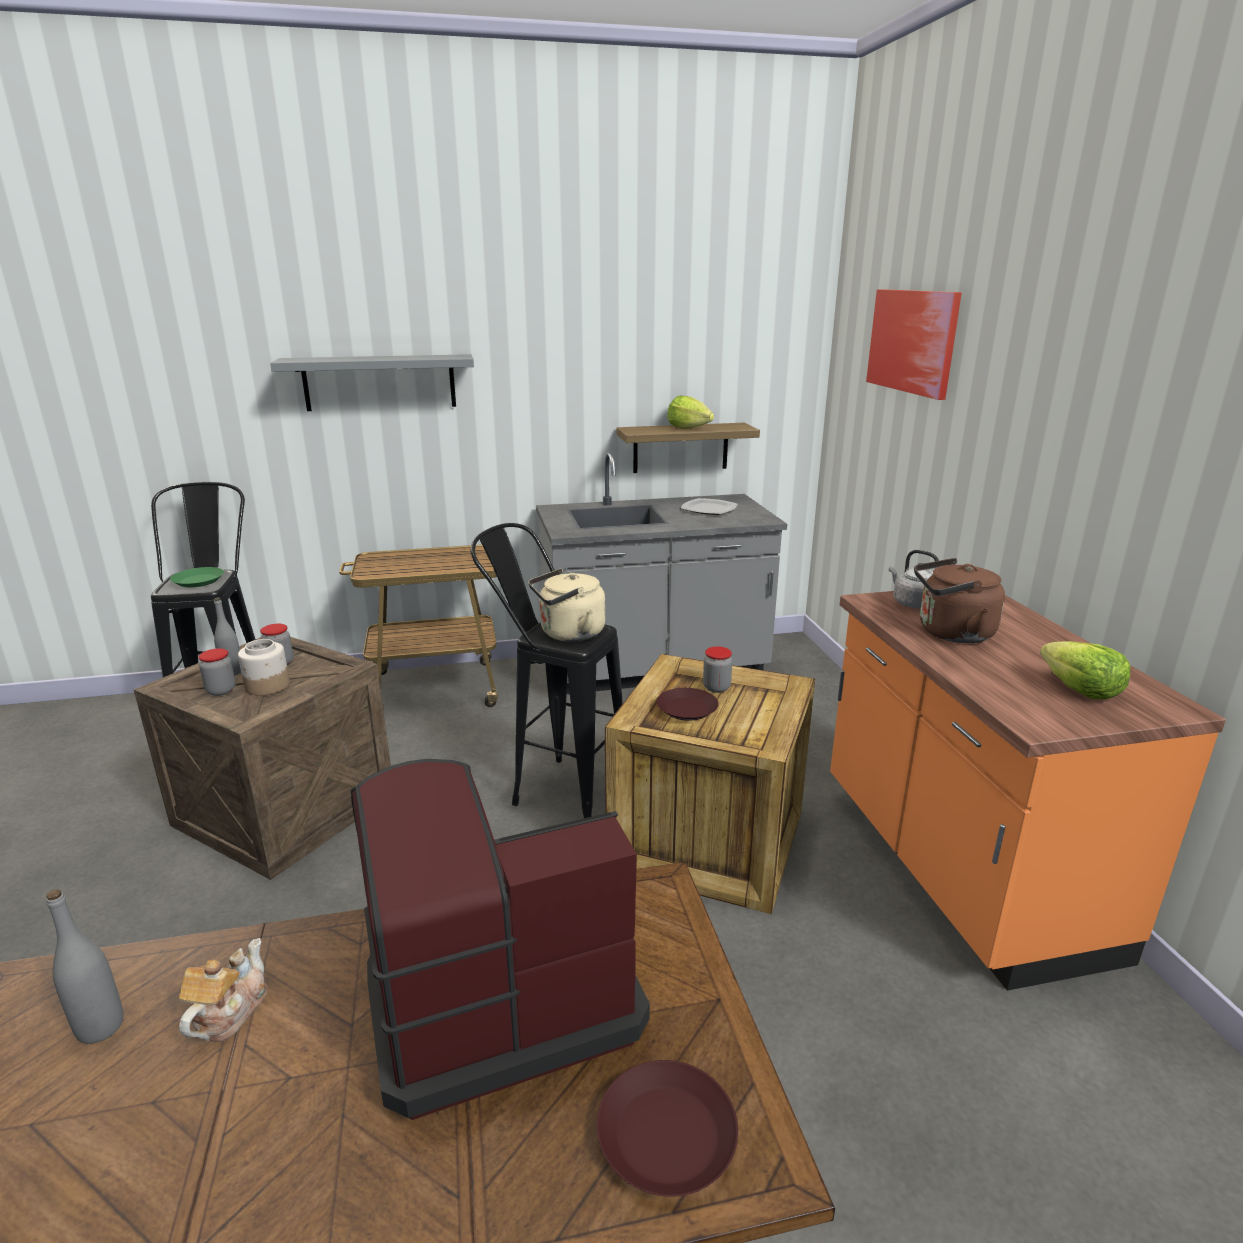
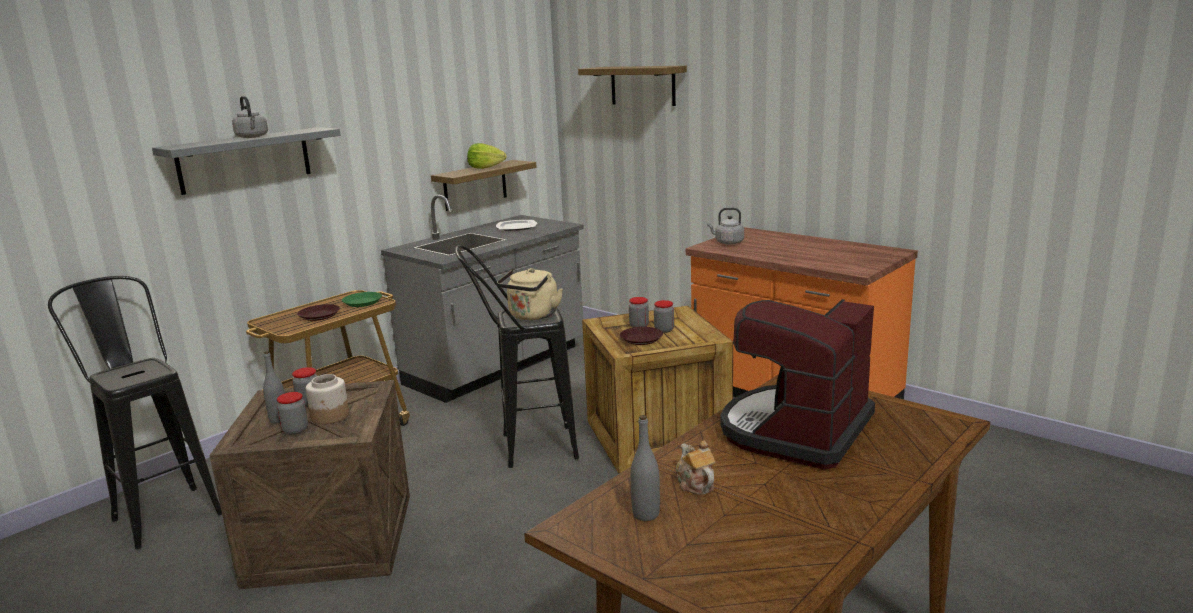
camera: 35 degrees left, 5 degrees down
(199, 581) = (138, 371): green plate -> green plate (363, 302)
(375, 358) = (252, 137): none -> grey kettle
(668, 1136) = (921, 431): brown plate -> brown plate (320, 316)
(737, 705) = (664, 330): none -> jar
(912, 341) = (642, 85): picture -> shelf
(951, 633) = (767, 249): brown kettle -> none
(1080, 690) = (854, 255): lettuce -> none

